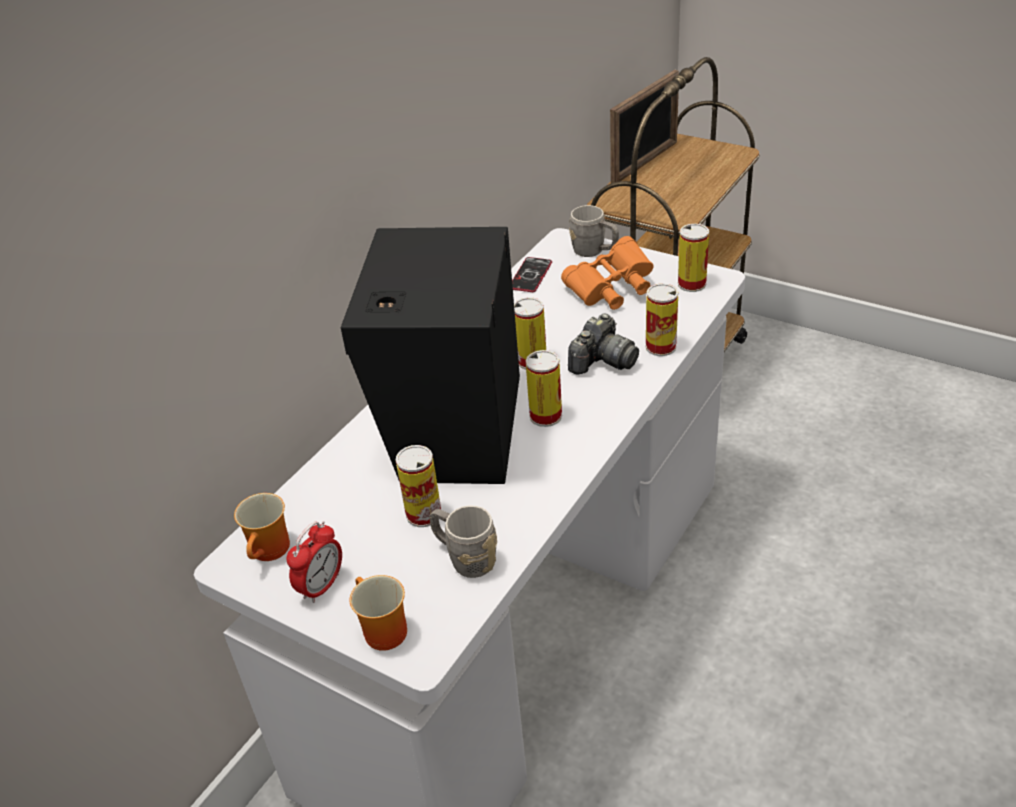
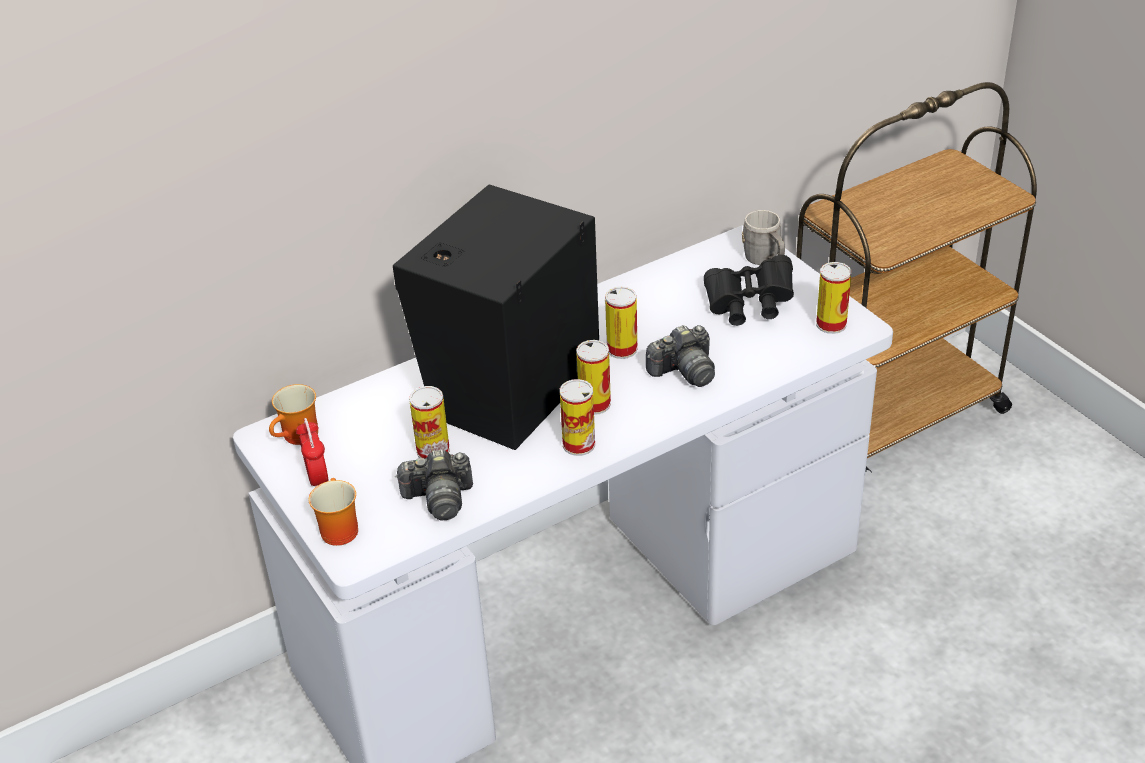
camera: 25 degrees right, 0 degrees up
(321, 586) = (317, 478): alarm clock -> alarm clock turned 75 degrees counterclockwise
(465, 558) = (439, 499): grey mug -> camera
(530, 276) = (685, 266): phone -> none
(611, 290) = (748, 305): orange binoculars -> black binoculars
(645, 163) = (900, 179): picture frame -> none
(660, 347) = (748, 376): can -> can (579, 444)

